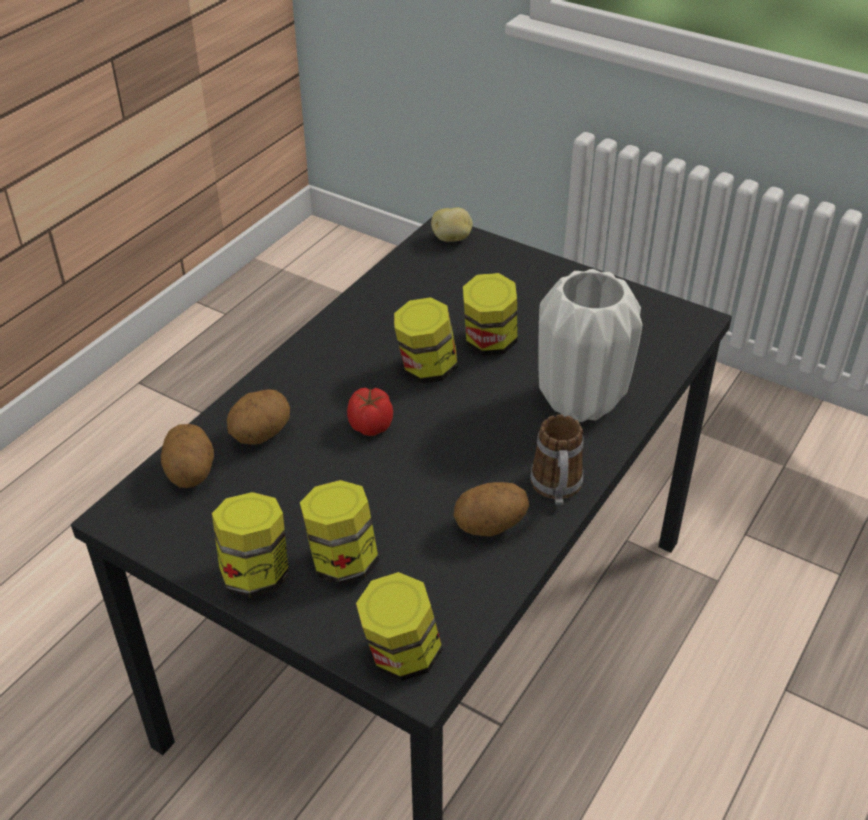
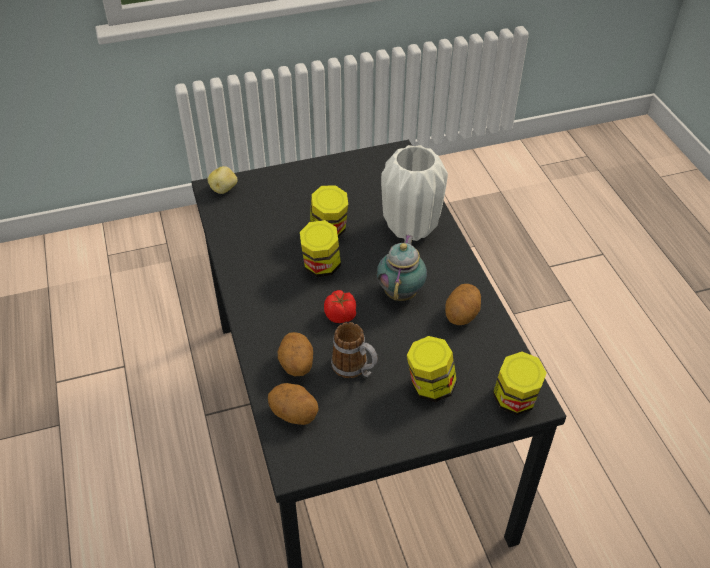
camera: 50 degrees left, 5 degrees up
(256, 574) = (404, 428): jar -> none
(465, 453) = (401, 292): none -> teapot
(557, 490) = (461, 276): mug -> mug (355, 369)

